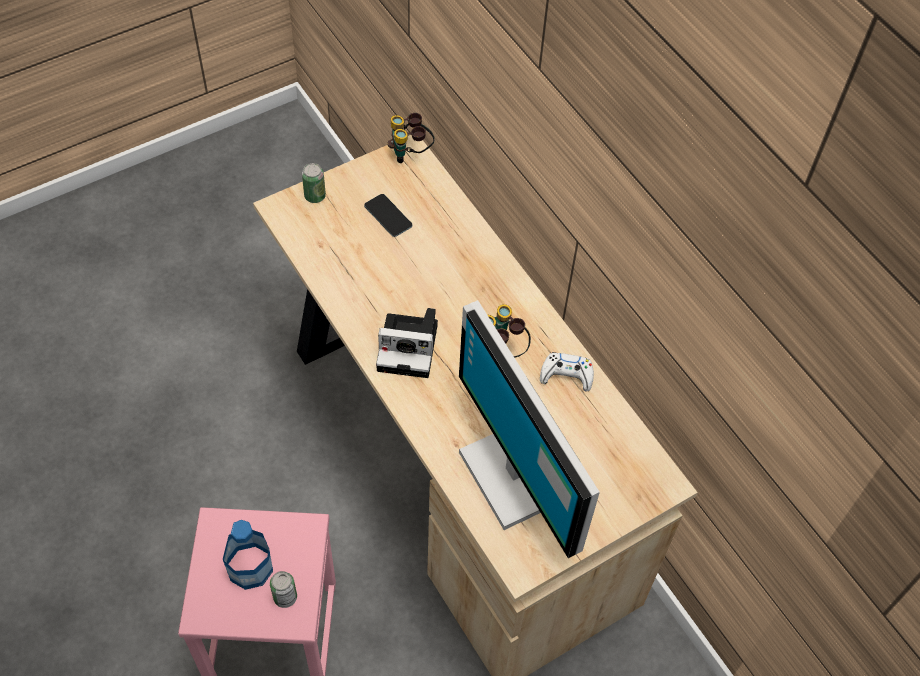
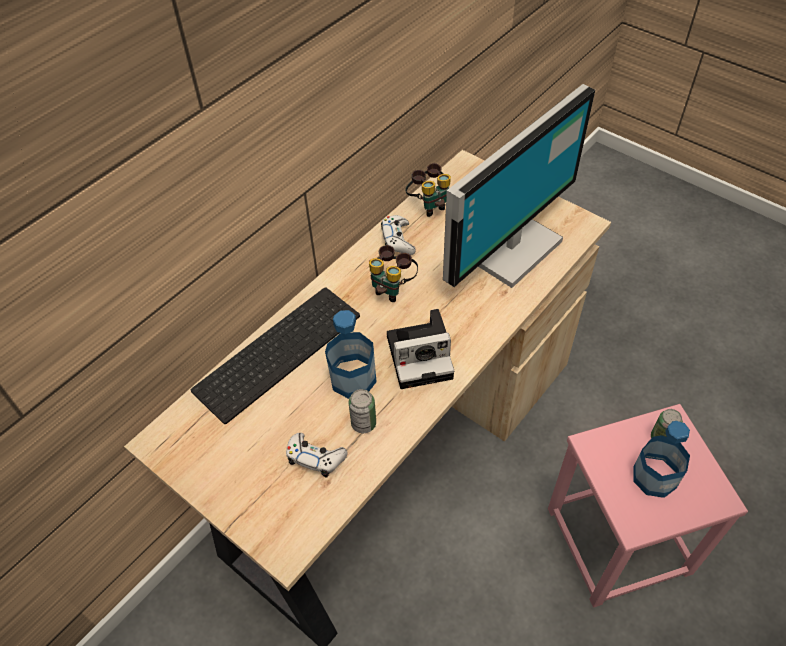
camera: 105 degrees left, 5 degrees down
(315, 196) = (255, 517): can -> can (363, 423)
(346, 243) = (315, 457): none -> white game controller
(388, 216) = (262, 430): phone -> none
(410, 153) = (160, 440): binoculars -> binoculars (429, 205)
(410, 288) = (353, 378): none -> bottle
(410, 347) = (422, 355): camera -> camera turned 90 degrees clockwise
(466, 244) = (277, 349): none -> keyboard

